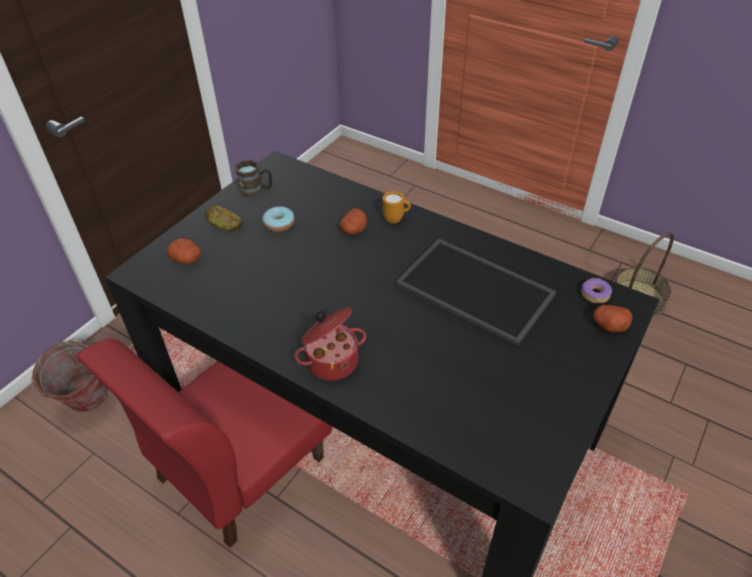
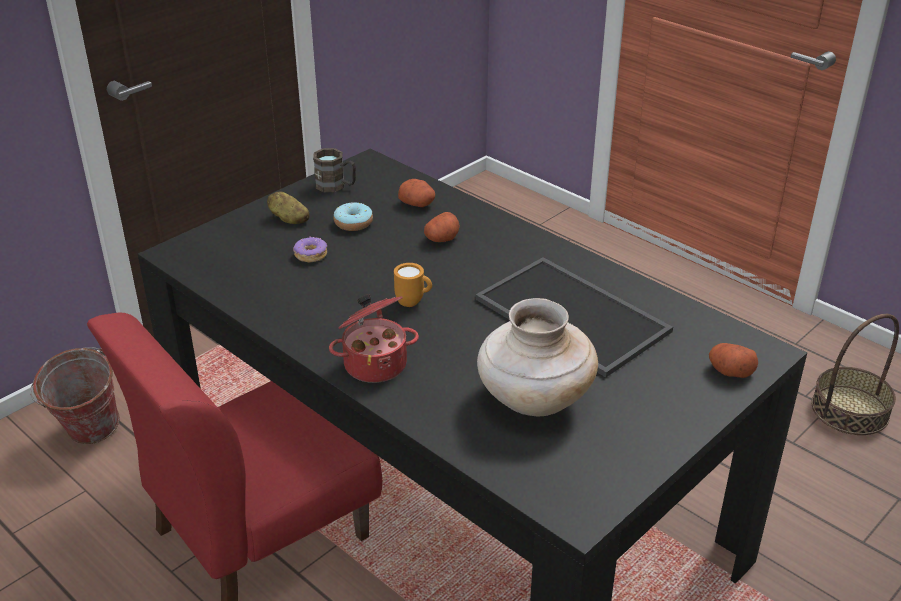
camera: 10 degrees right, 10 degrees down
(187, 259) = (235, 246): potato -> potato (418, 204)
(396, 219) = (497, 233): orange mug -> orange mug (414, 302)
(468, 377) = (533, 400): none -> beige vase
(594, 294) = (723, 337): donut -> donut (310, 255)

